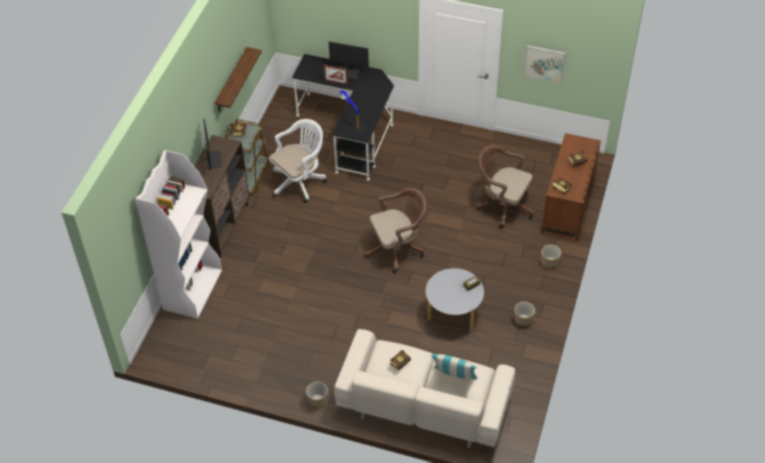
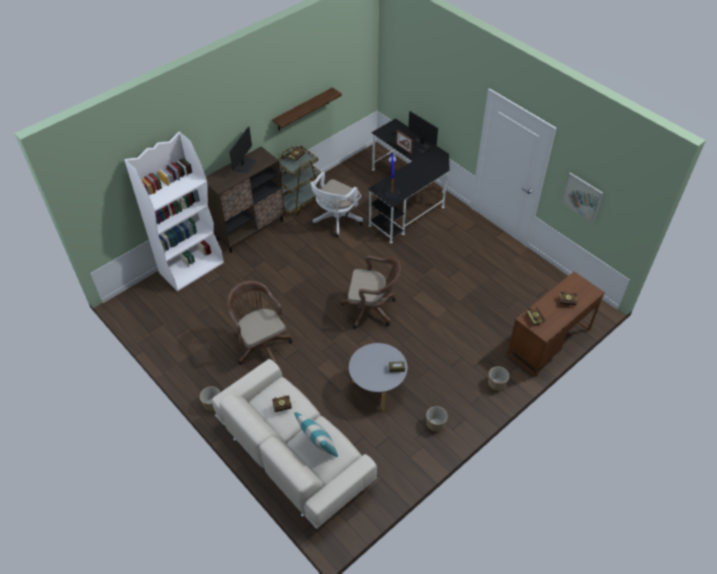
camera: 30 degrees right, 0 degrees up
(300, 181) = (336, 220): white office chair -> white office chair turned 135 degrees clockwise
(502, 206) = (489, 314): brown office chair -> brown office chair (260, 344)

